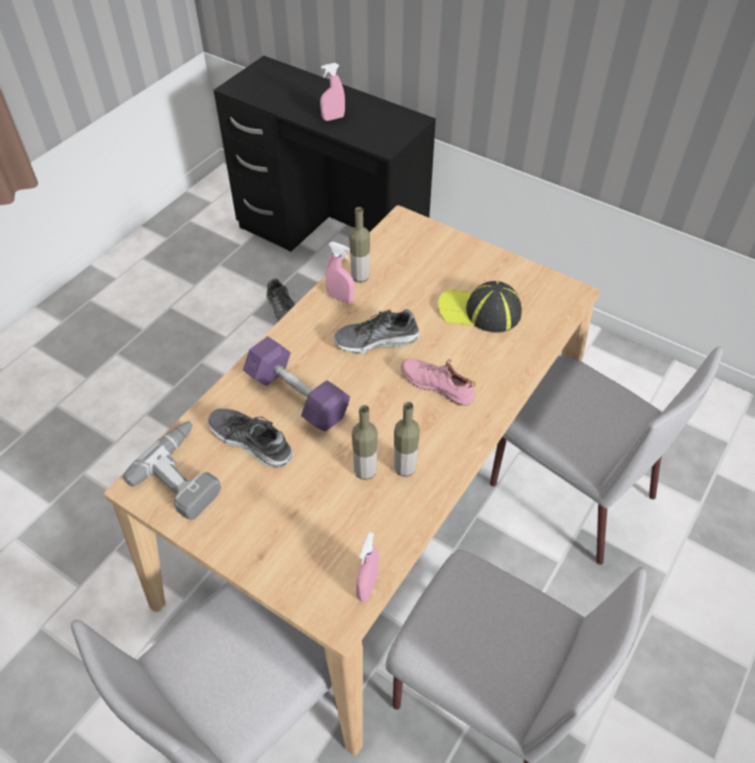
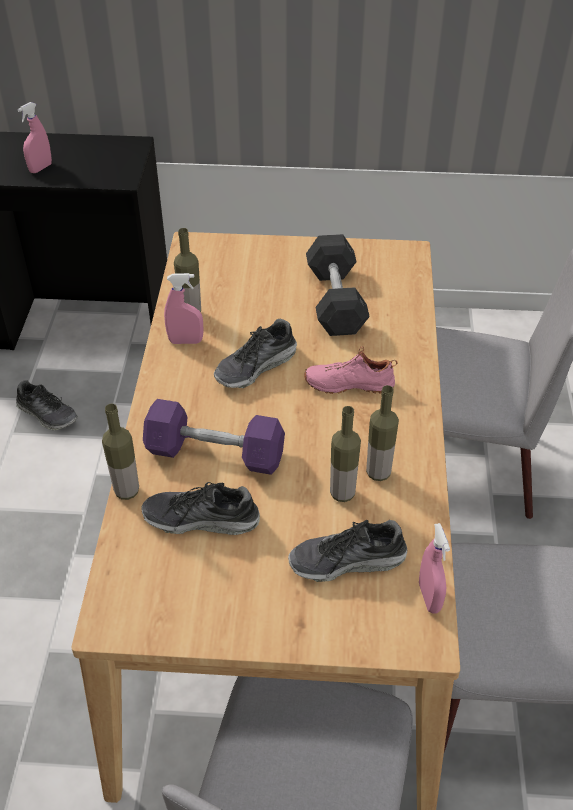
camera: 30 degrees left, 5 degrees down
(186, 474) = (154, 583): power drill -> none
(217, 396) = (127, 491): none -> bottle
(329, 526) = (347, 561): none -> shoe
(480, 311) = (335, 300): cap -> grey dumbbell

